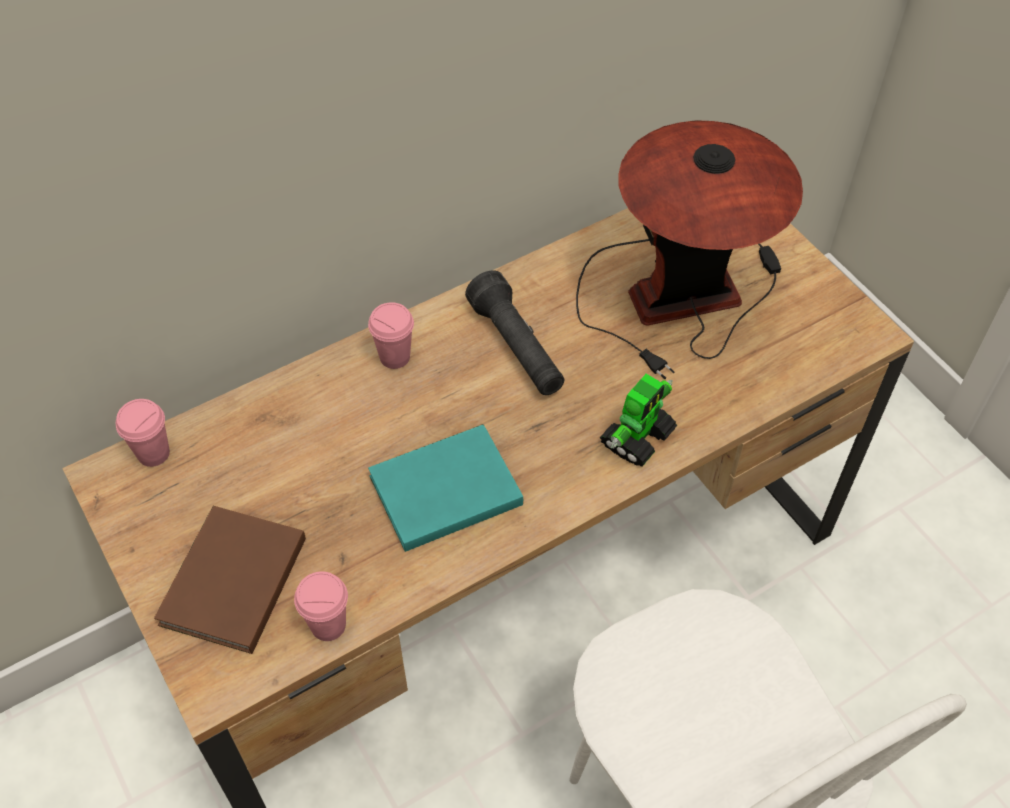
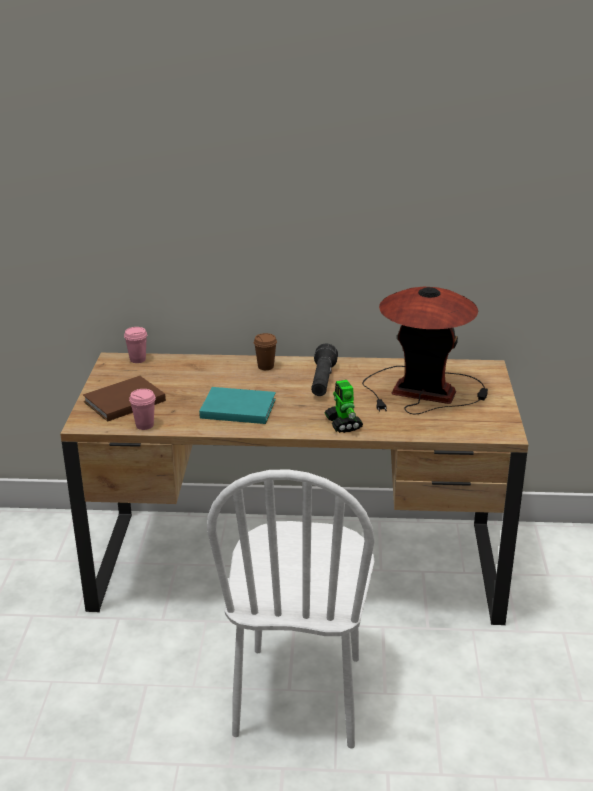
camera: 35 degrees right, 25 degrees down
(395, 357) = (265, 366): pink cup -> brown cup
(638, 437) = (343, 424): toy robot -> toy robot turned 90 degrees clockwise

